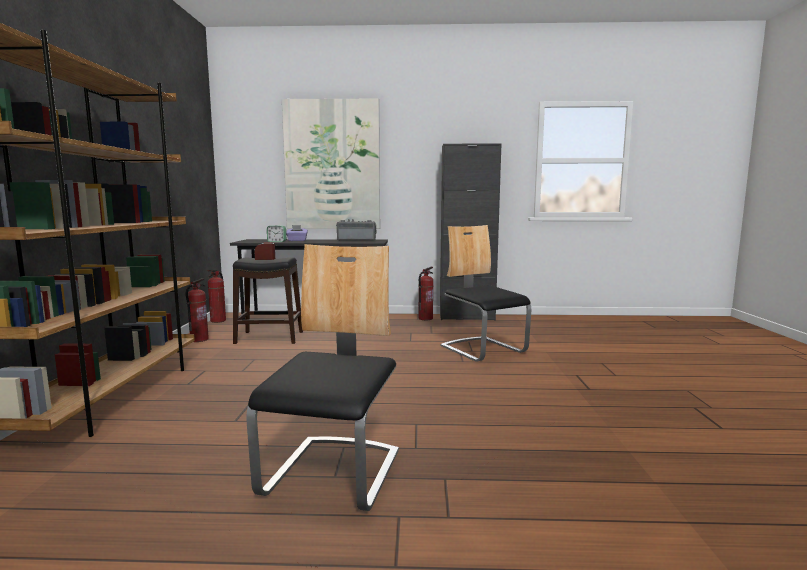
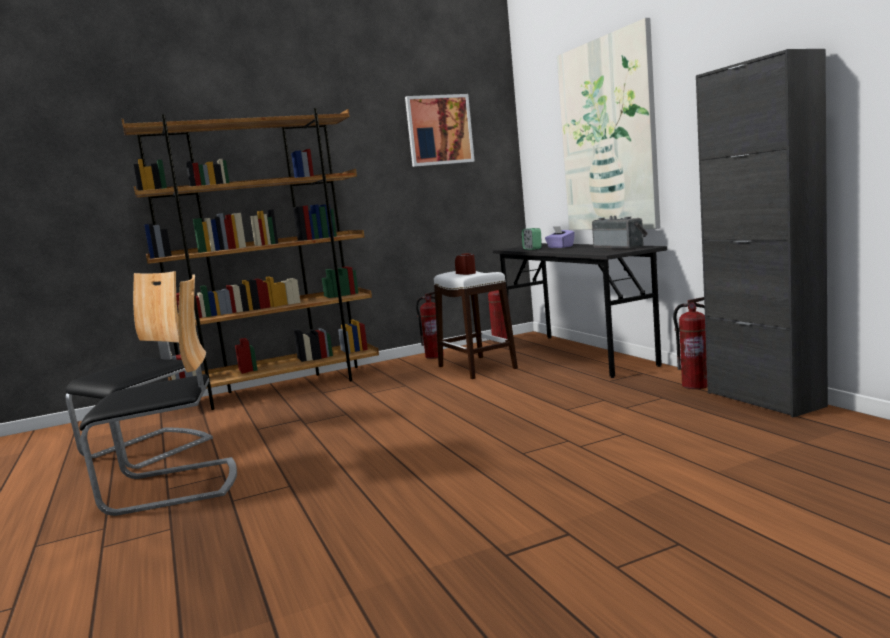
camera: 65 degrees right, 0 degrees up
(179, 131) = (439, 130): none -> picture
(269, 337) = (476, 367): black stool -> white stool
(483, 349) = (599, 450): chair -> chair (149, 449)

